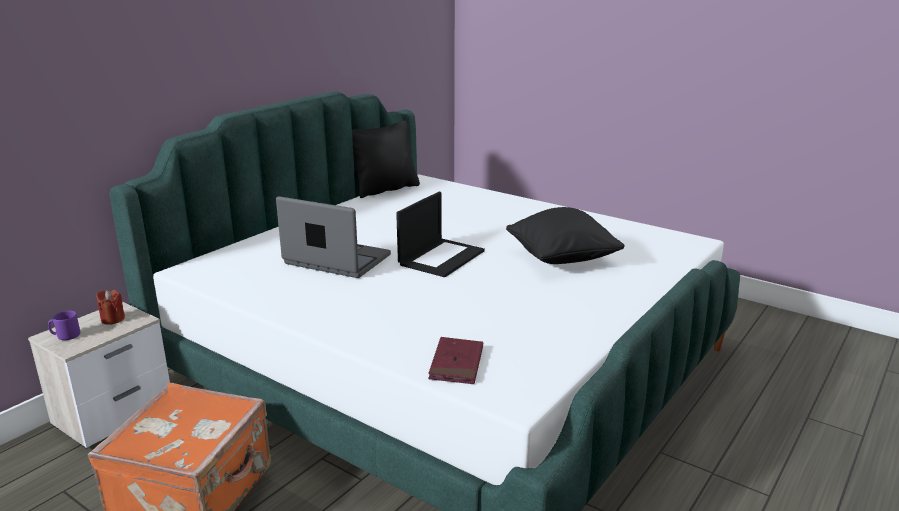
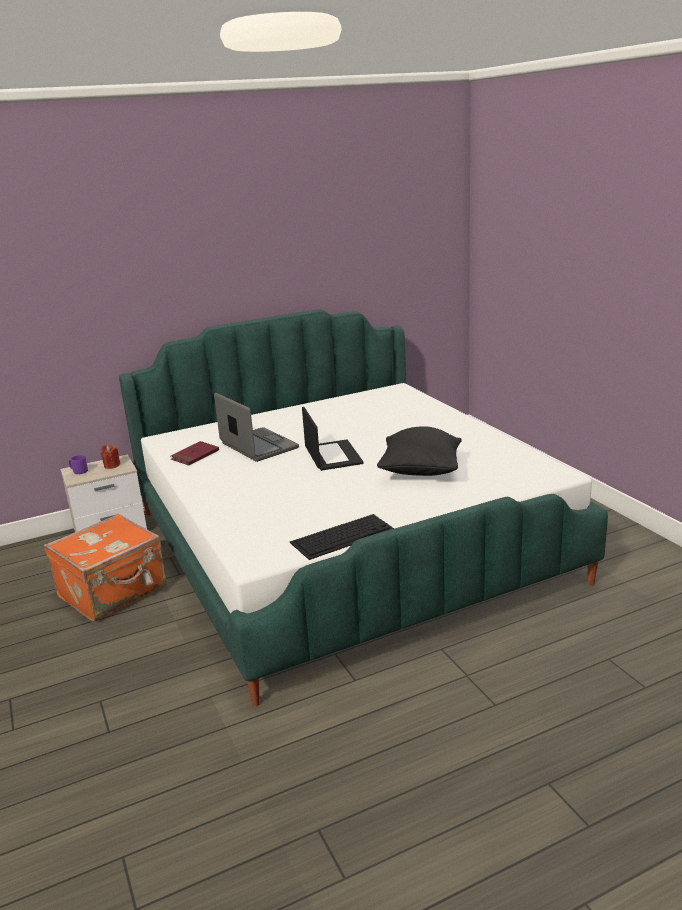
camera: 30 degrees right, 0 degrees up
(385, 189) = (360, 394): black pillow -> none
(441, 257) = (332, 455): laptop -> laptop turned 75 degrees counterclockwise
(456, 364) = (246, 532): red book -> red book (195, 455)
(576, 343) = (343, 535): none -> keyboard

